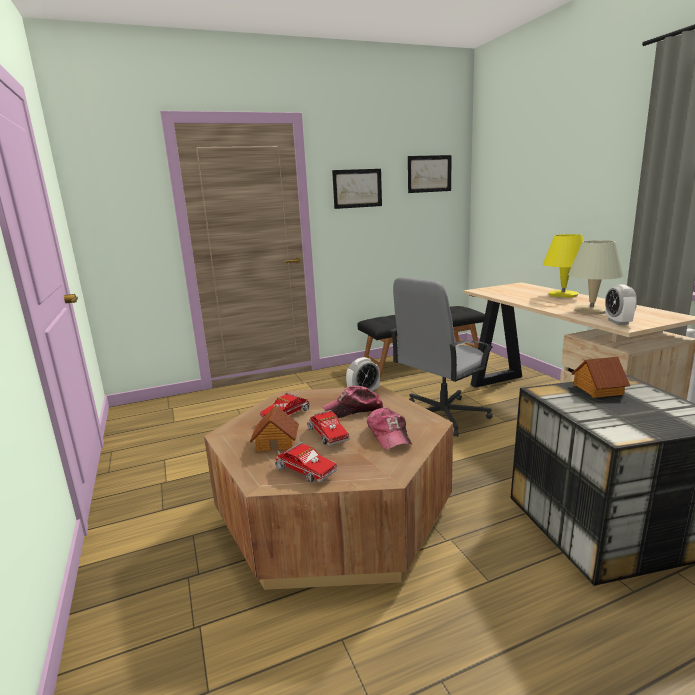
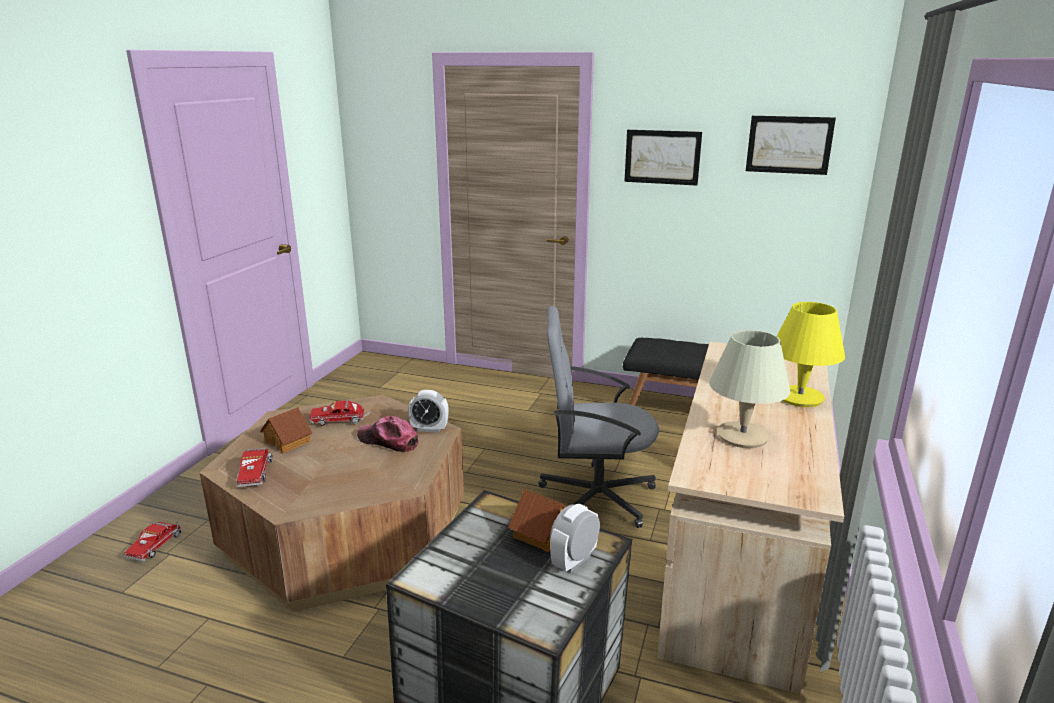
camera: 40 degrees right, 5 degrees up
(327, 435) = (325, 453): toy truck -> toy truck (157, 546)
(389, 435) = (358, 478): cap -> none
(618, 322) = (707, 466): alarm clock -> alarm clock (574, 561)

